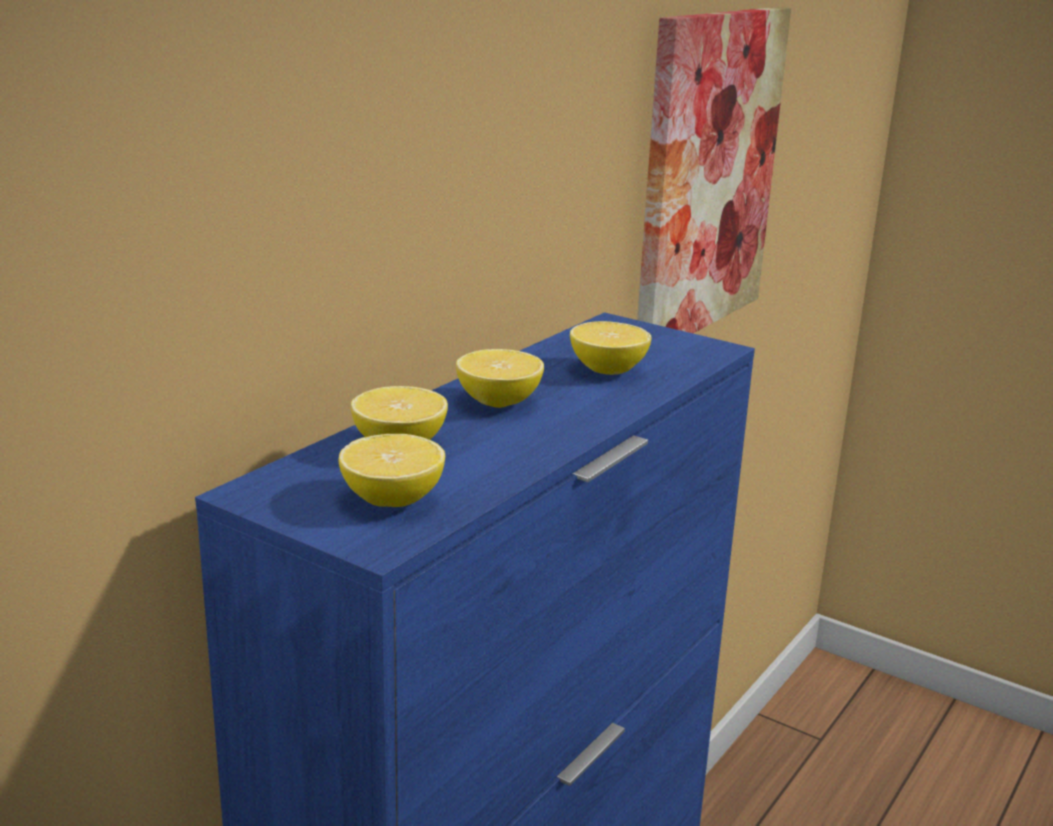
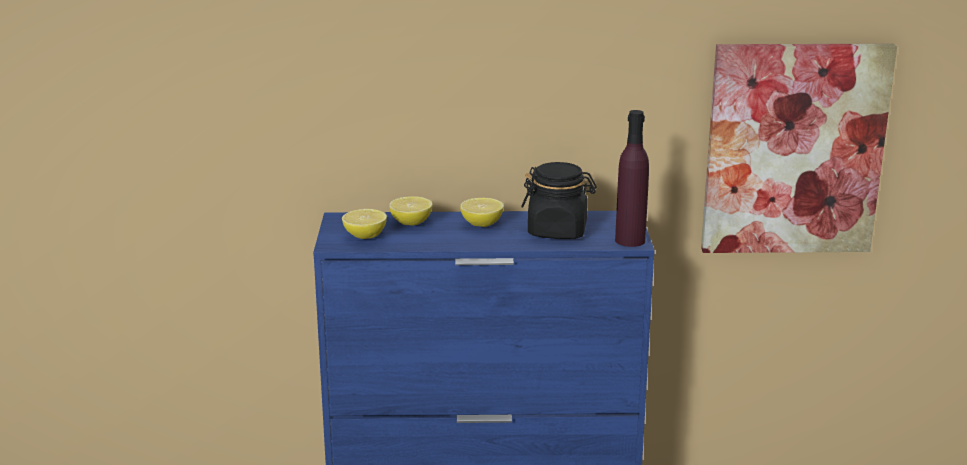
camera: 55 degrees right, 0 degrees up
(607, 370) = (557, 231): lemon -> black jar
(707, 348) = (630, 240): none -> purple bottle

